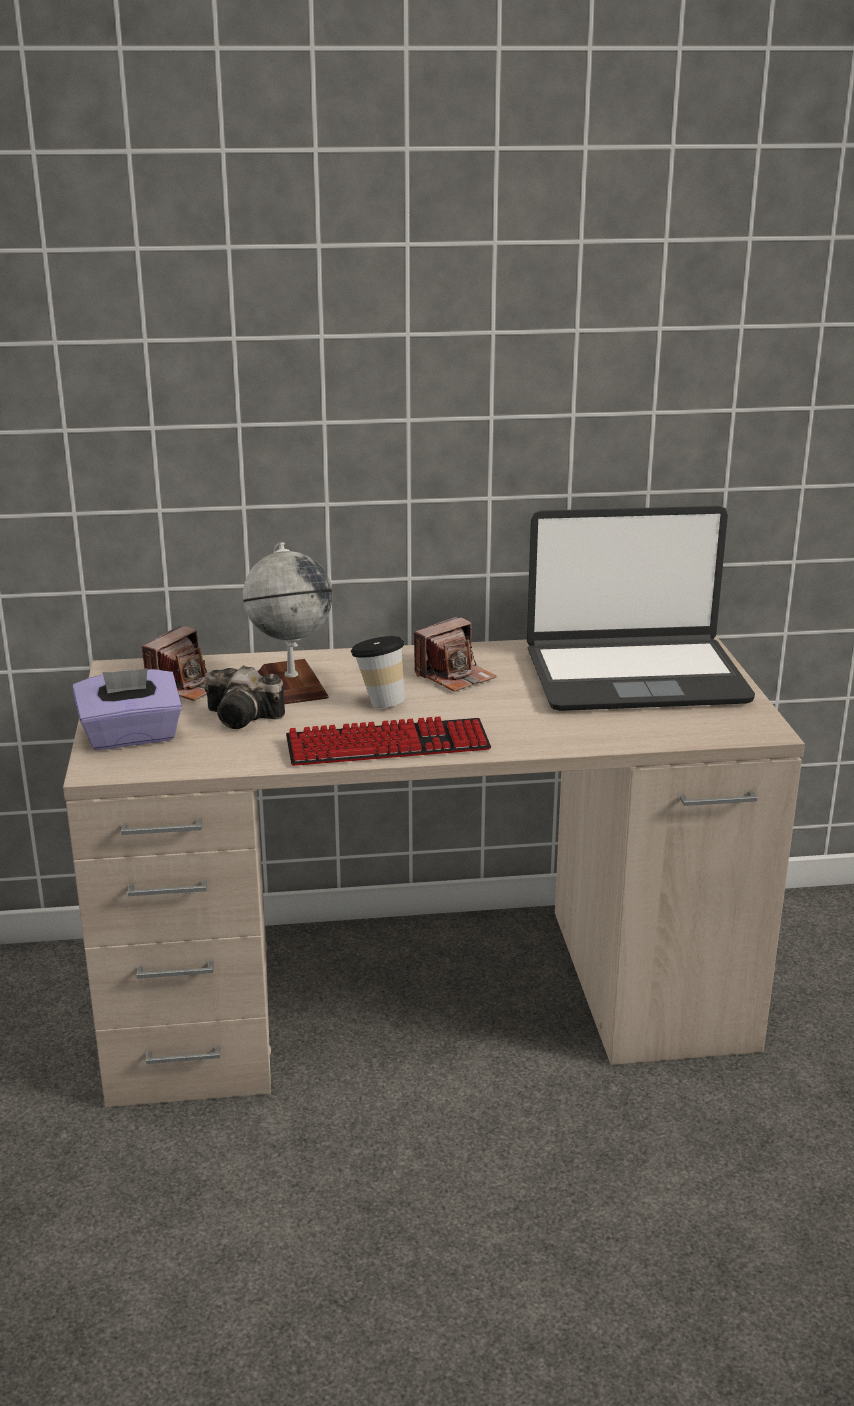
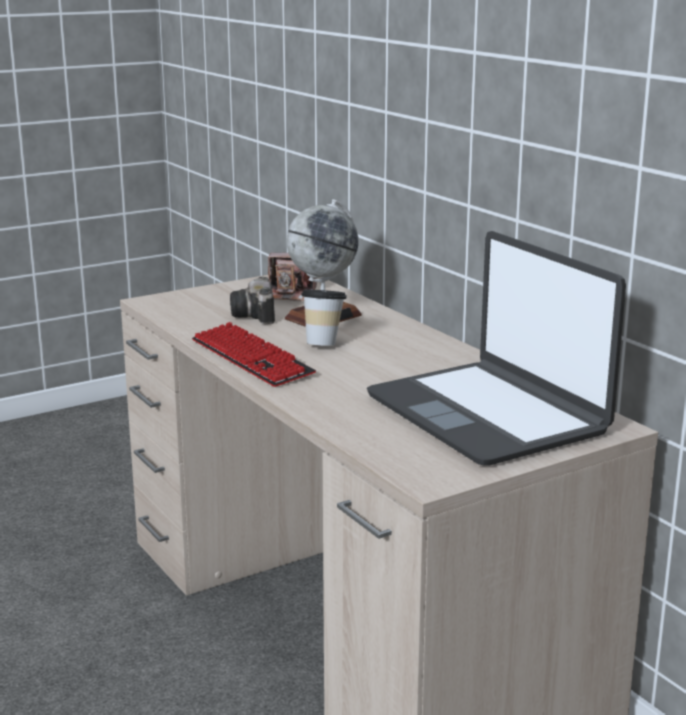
camera: 65 degrees right, 5 degrees down
(131, 737) = (199, 298): purple tissue box -> none
(455, 676) = (401, 356): camera -> none

